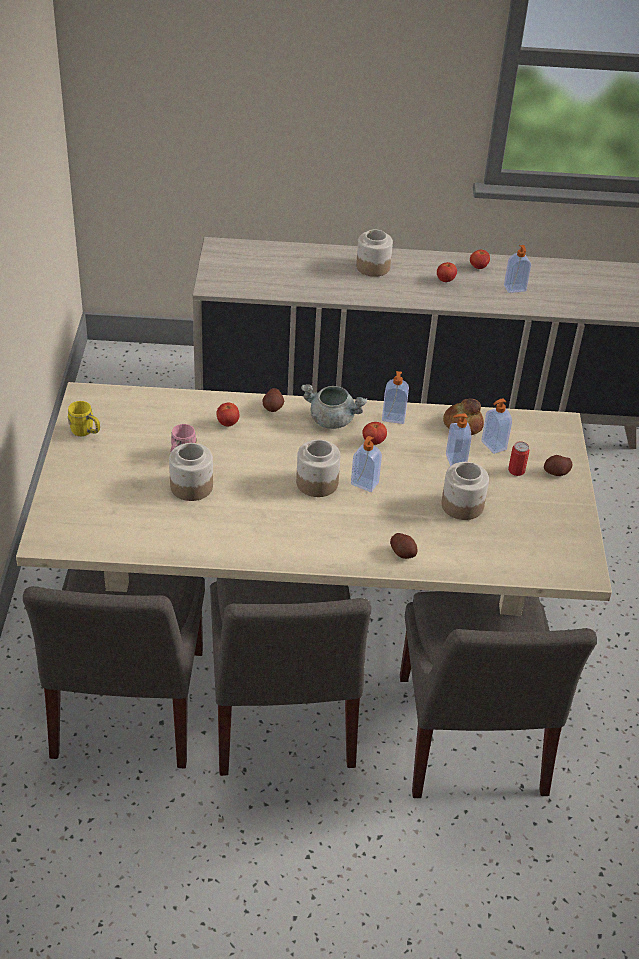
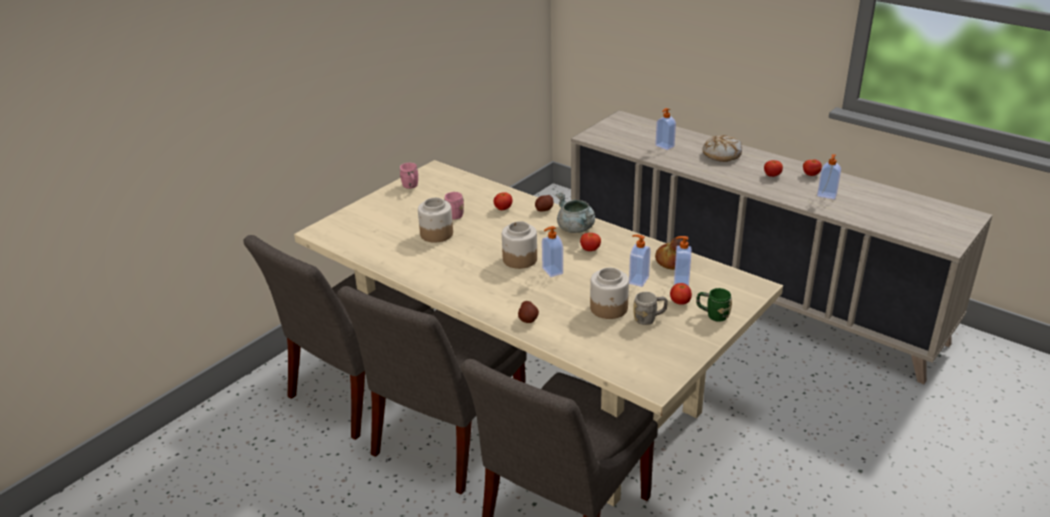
camera: 40 degrees right, 10 degrees down
(86, 432) = (411, 187): yellow mug -> pink mug
(372, 267) = (722, 154): jar -> bread
(393, 418) = (622, 241): soap dispenser -> soap dispenser (664, 146)
(509, 501) = (649, 319): none -> grey mug
(516, 470) = (680, 302): can -> tomato
(556, 472) = (712, 315): potato -> green mug

